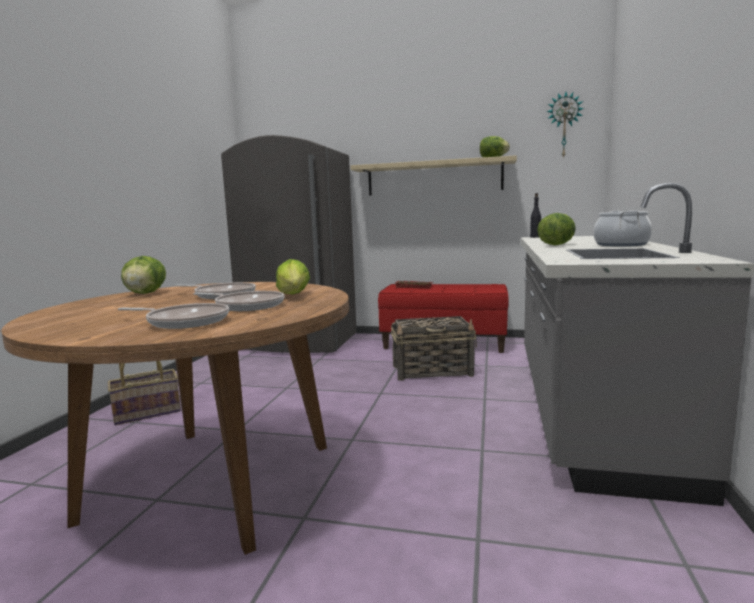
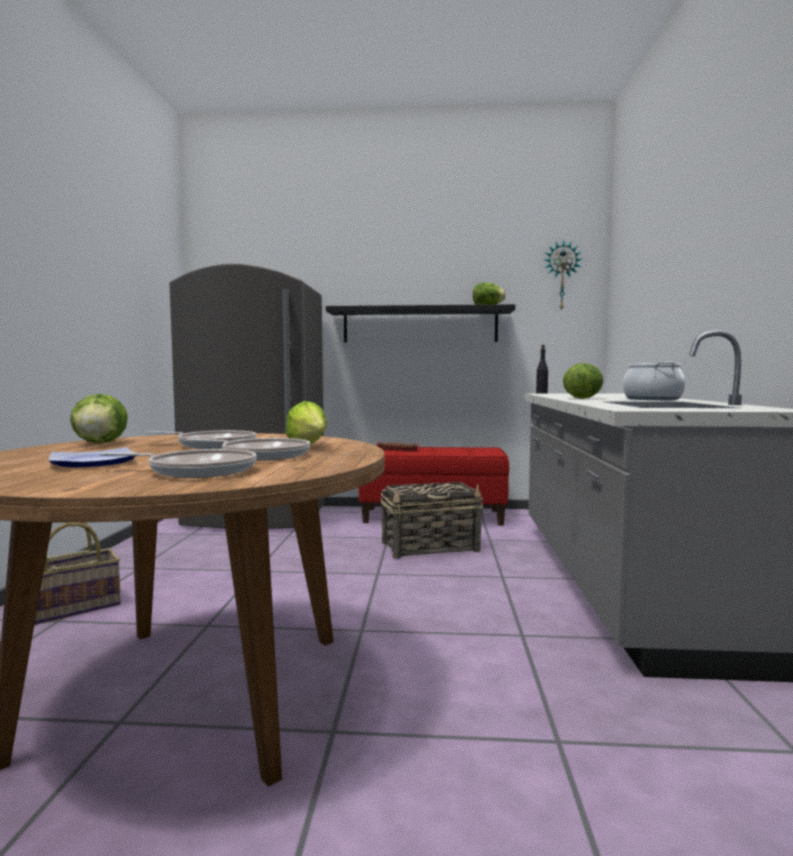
camera: 10 degrees left, 5 degrees down
(121, 313) = (91, 463): none -> plate
(434, 178) = (420, 325): beige shelf -> black shelf

